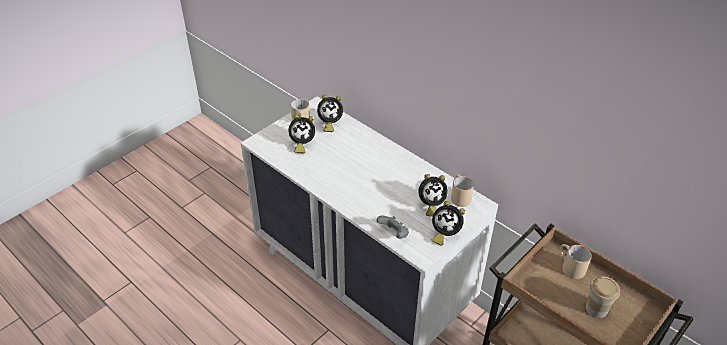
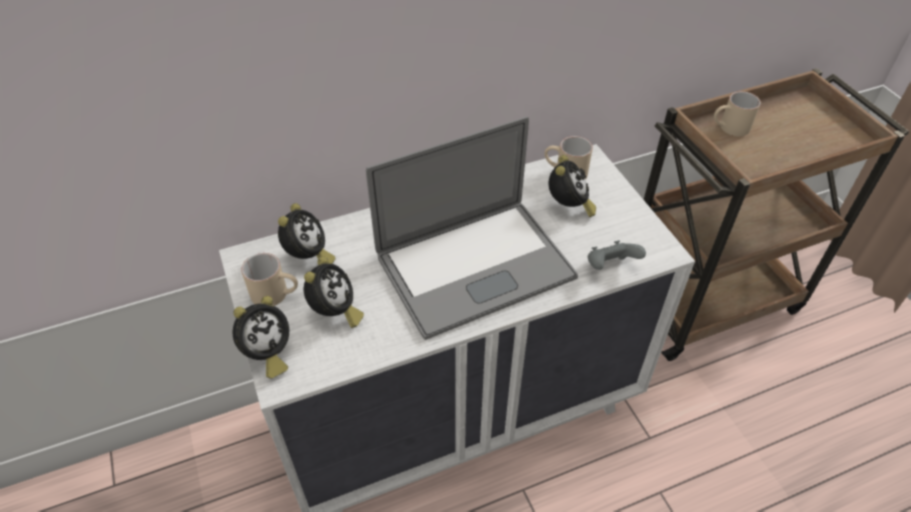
camera: 65 degrees left, 5 degrees up
(359, 181) = (475, 266): none -> laptop
(444, 234) = (631, 213): alarm clock -> alarm clock (267, 354)
(596, 309) = (799, 135): cup -> none

